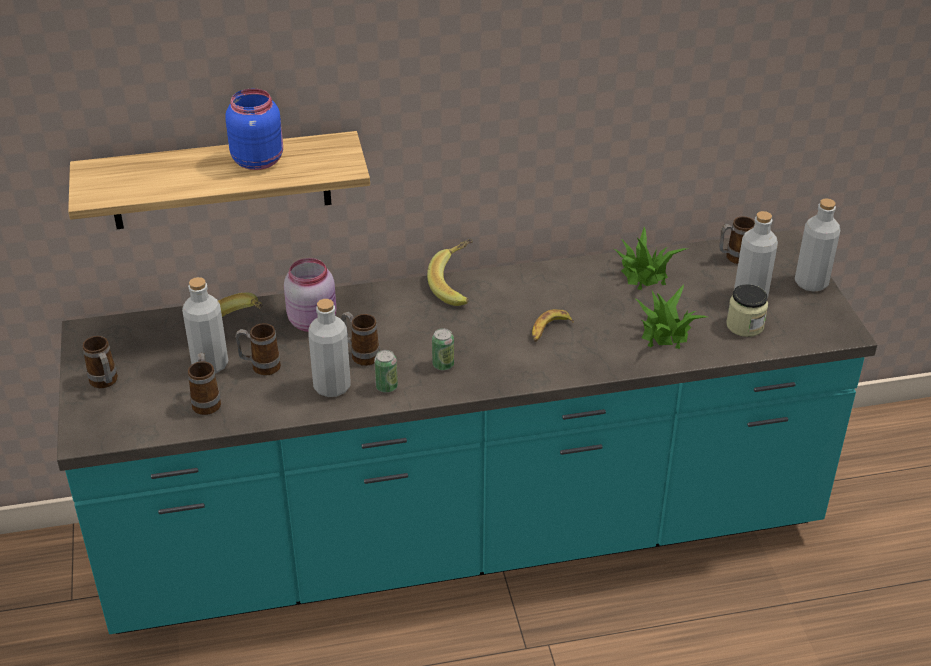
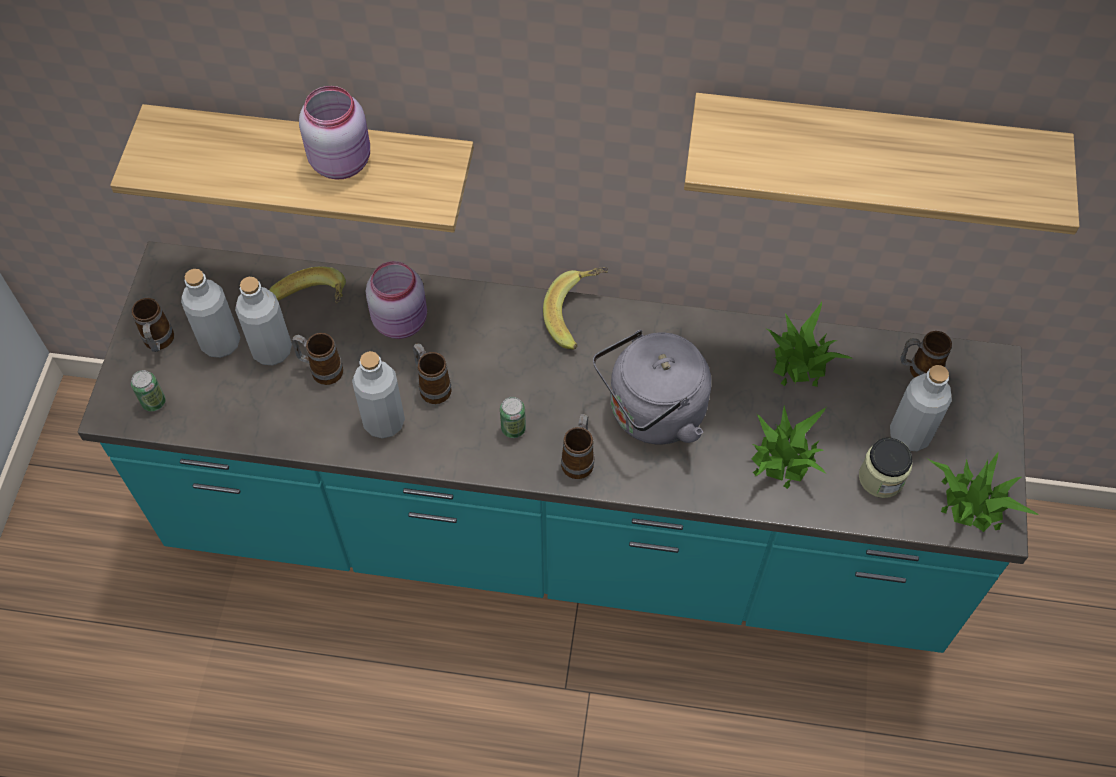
camera: 20 degrees right, 20 degrees up
(207, 401) = (249, 401): mug -> mug (579, 458)
(258, 160) = (342, 160): blue jar -> pink jar
(386, 387) = (440, 440): can -> can (154, 402)
(549, 330) = (651, 414): banana -> grey kettle
(662, 60) = (871, 149): none -> shelf
(811, 282) = (994, 436): grey bottle -> grey bottle (220, 342)
(819, 322) = (973, 501): none -> potted plant

